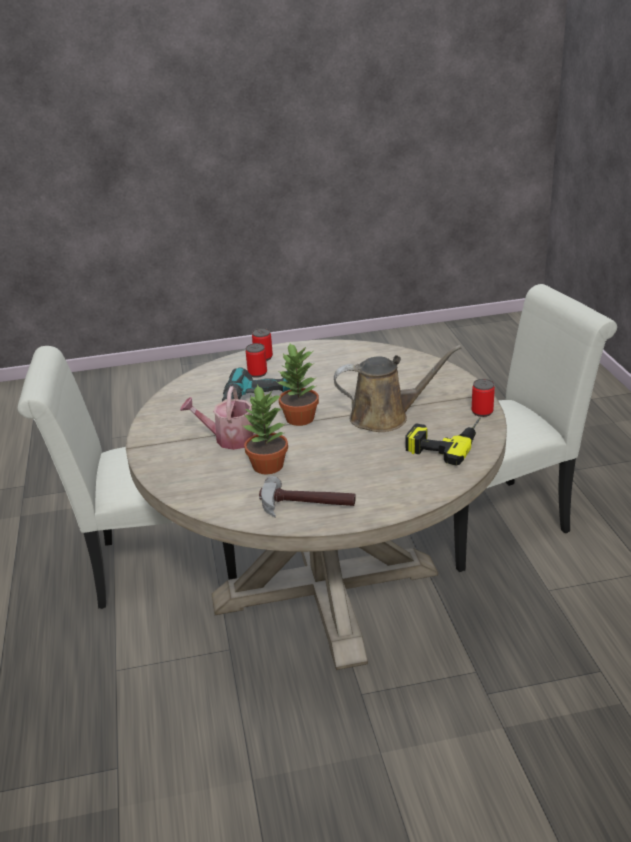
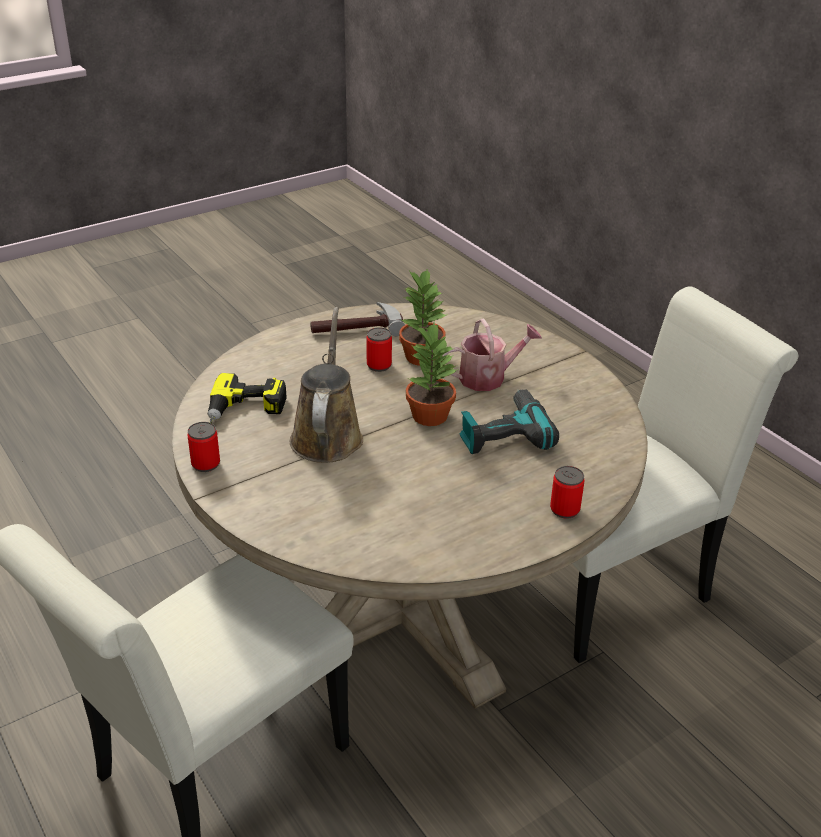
camera: 155 degrees right, 5 degrees up
(257, 373) = (544, 476): can -> can (379, 365)
(385, 417) = (327, 435): brown watering can -> brown watering can turned 120 degrees clockwise

